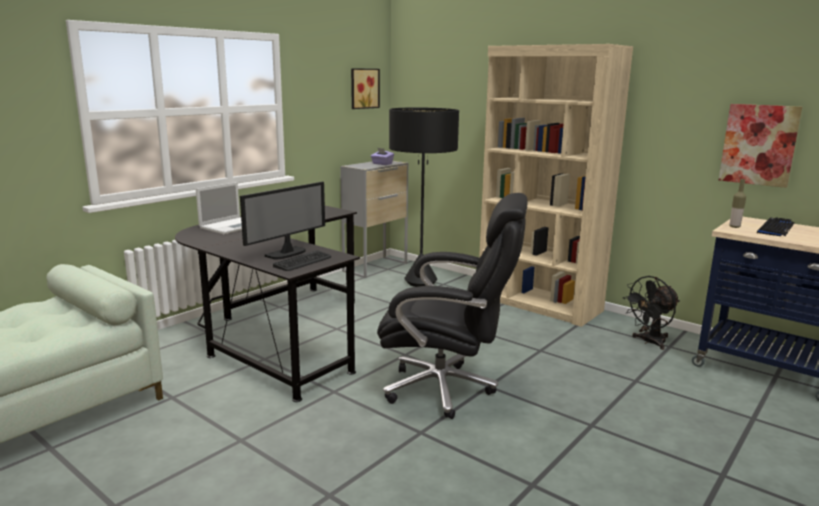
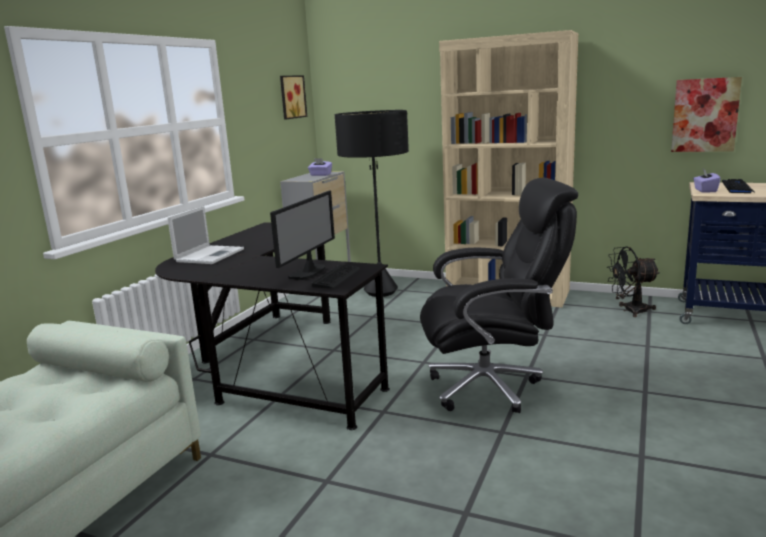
camera: 15 degrees left, 0 degrees up
(649, 342) = (630, 310): black fan -> black fan turned 45 degrees clockwise
(734, 227) = (705, 190): bottle -> purple tissue box

